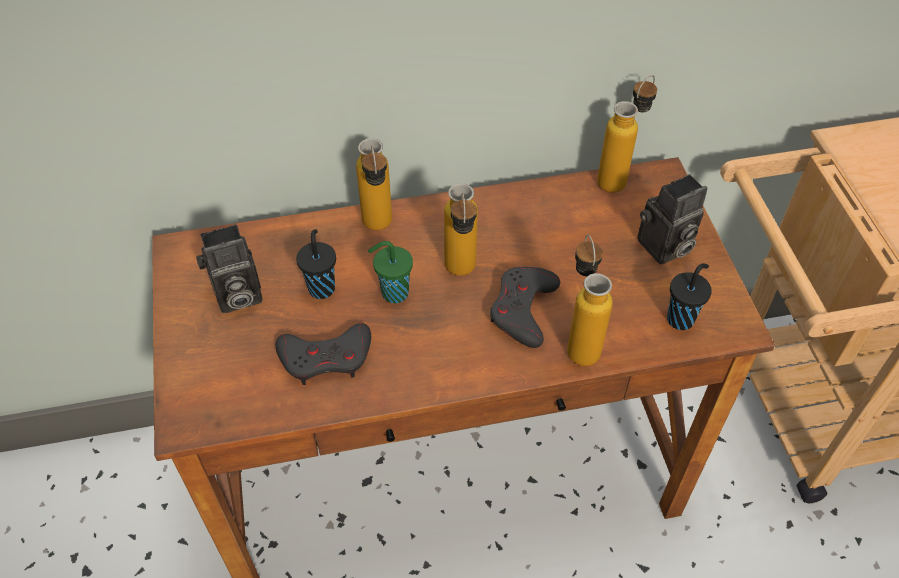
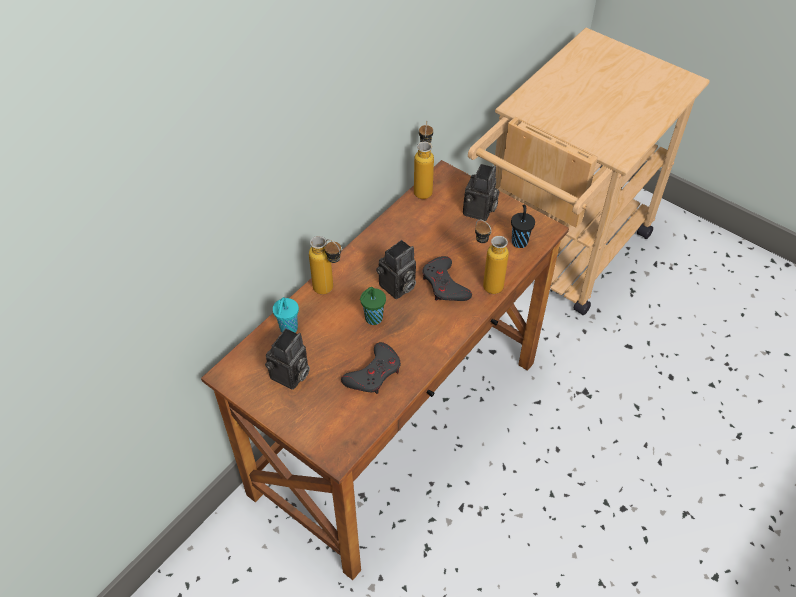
camera: 40 degrees left, 0 degrees up
(290, 243) = (288, 329): none -> turquoise cup
(321, 287) = (332, 341): black cup -> none
(461, 275) = (397, 287): bottle -> camera

